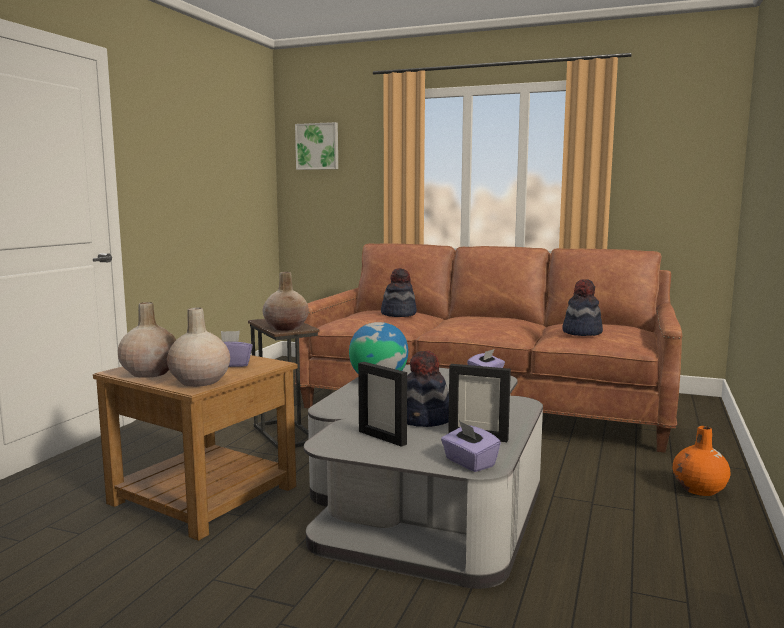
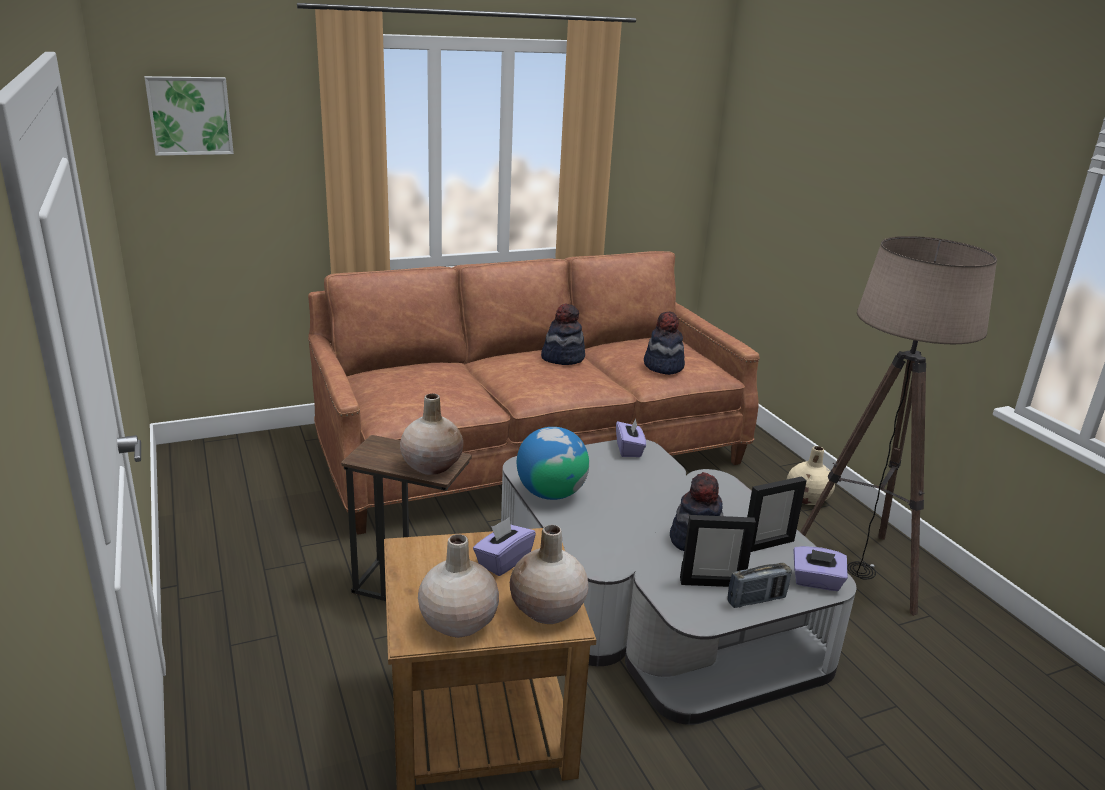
camera: 45 degrees left, 15 degrees up
(394, 454) = (756, 600): none -> radio
(398, 314) = (440, 378): hat -> hat (563, 357)
(662, 545) = (859, 569): none -> floor lamp
(699, 489) = (807, 498): orange vase -> beige vase

